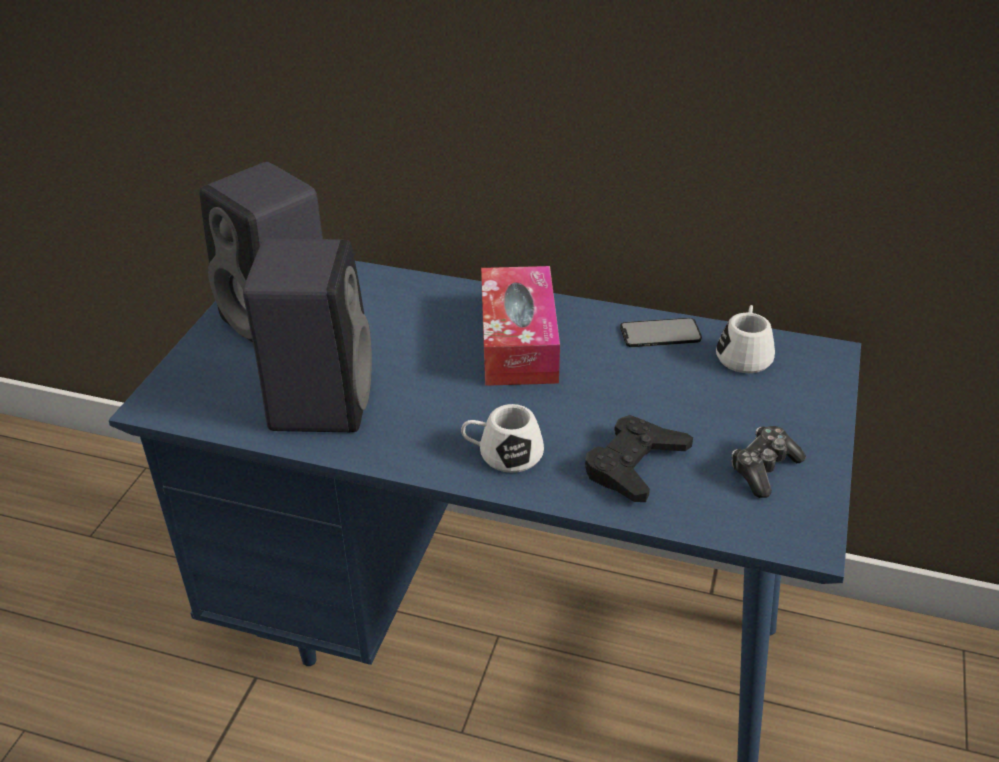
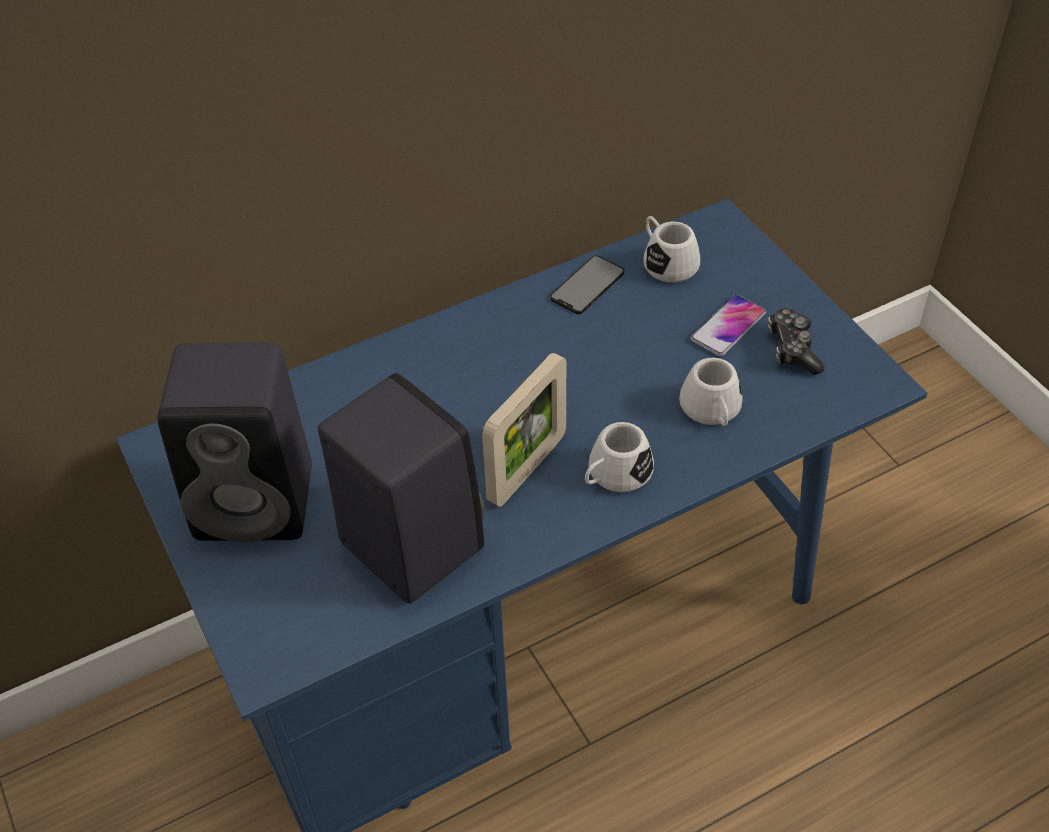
camera: 45 degrees left, 10 degrees up
(452, 410) = (527, 469): none -> picture frame
(518, 342) = (493, 370): tissue box -> none
(634, 465) = (712, 411): black game controller -> white mug
(731, 421) = (728, 326): none -> phone

